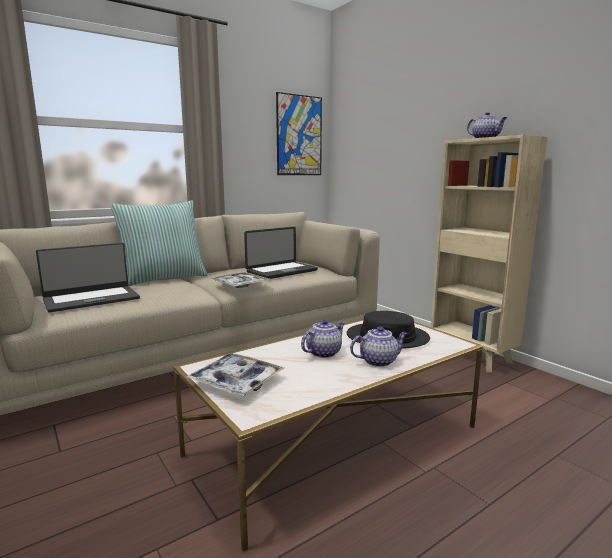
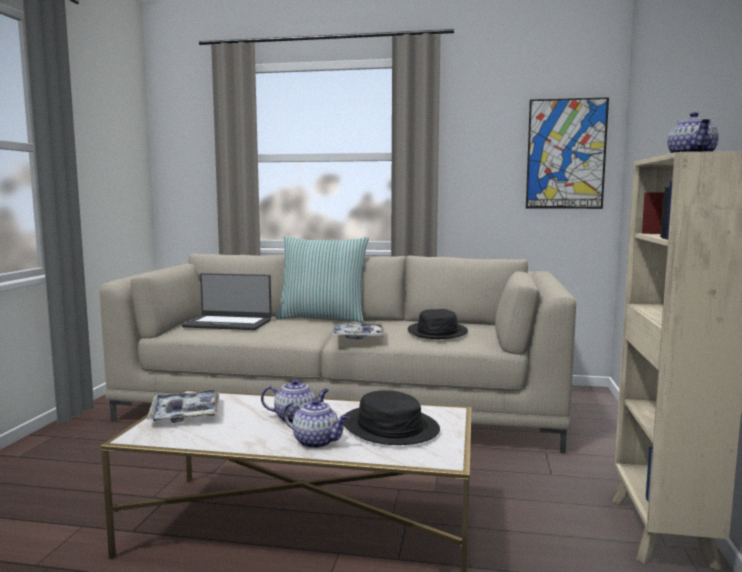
camera: 45 degrees right, 5 degrees down
(282, 271) = (437, 332): laptop -> black hat

